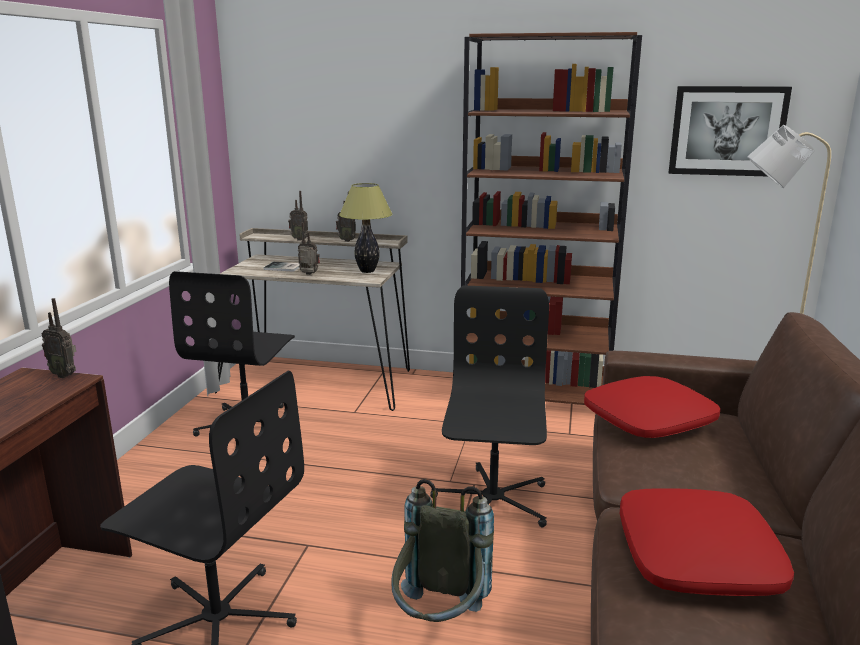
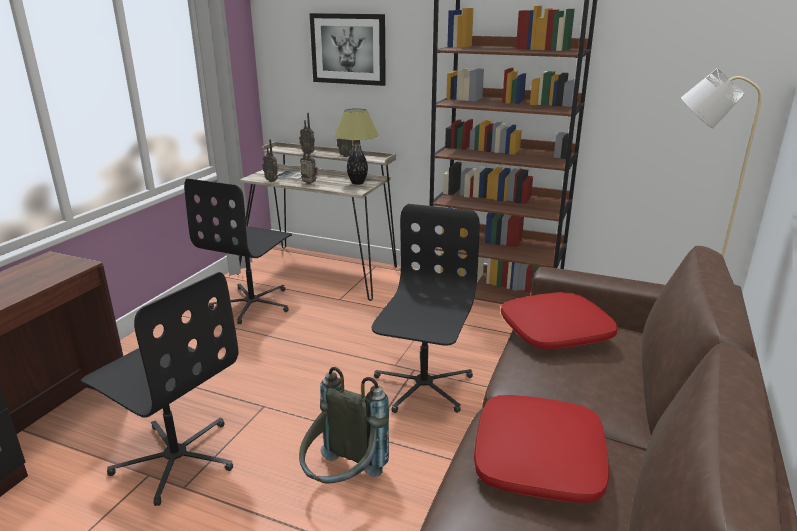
camera: 10 degrees right, 5 degrees up
(65, 375) = (75, 260): radio -> radio (272, 181)
(727, 131) = (680, 70): picture -> picture (348, 49)

